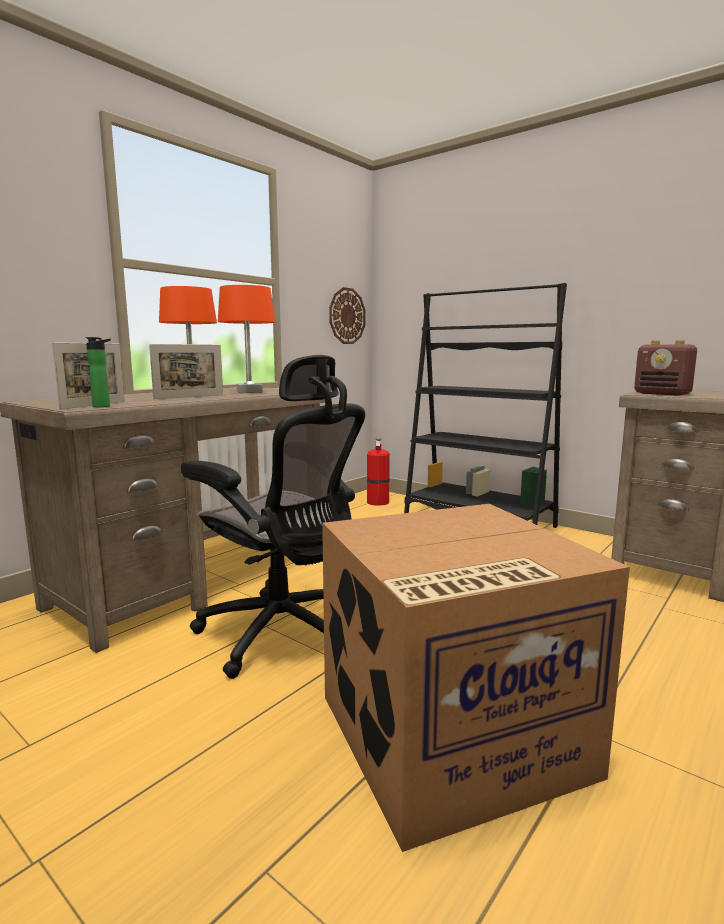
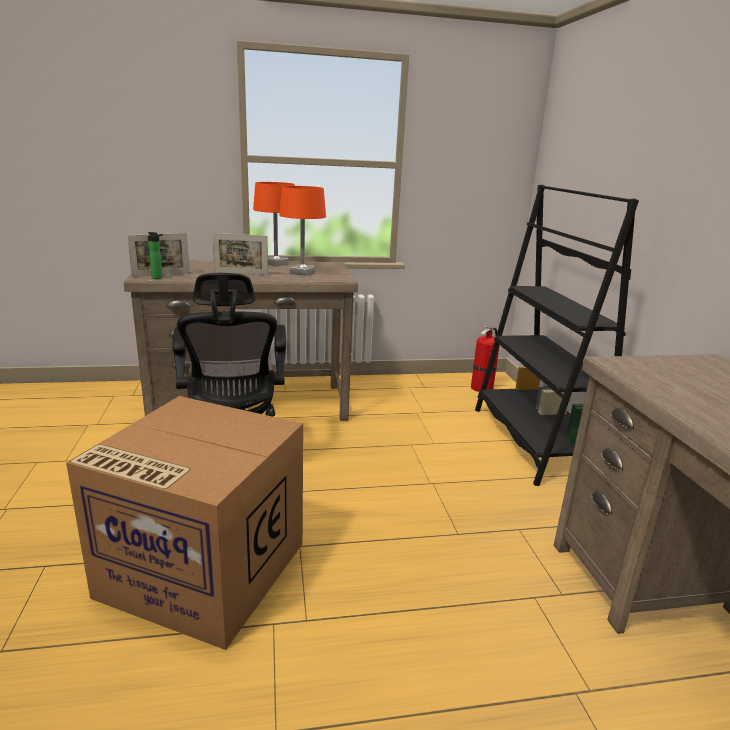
camera: 40 degrees right, 10 degrees up
(347, 316) = (491, 195): wall clock -> none
(662, 394) = (639, 369): radio -> none

